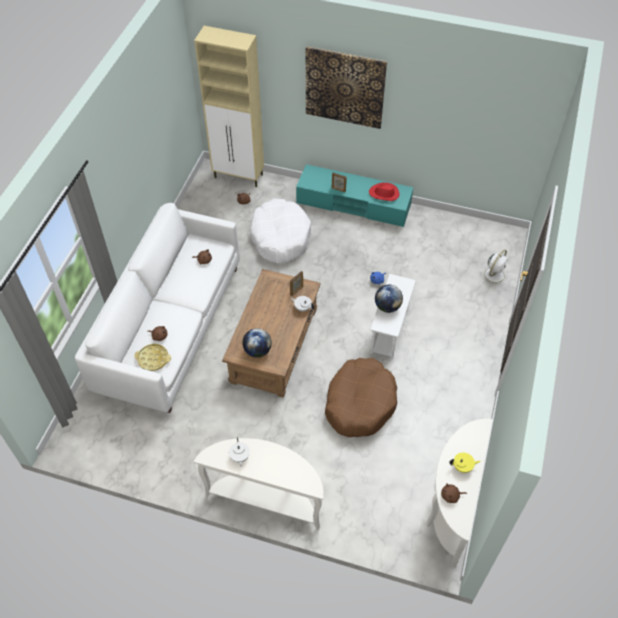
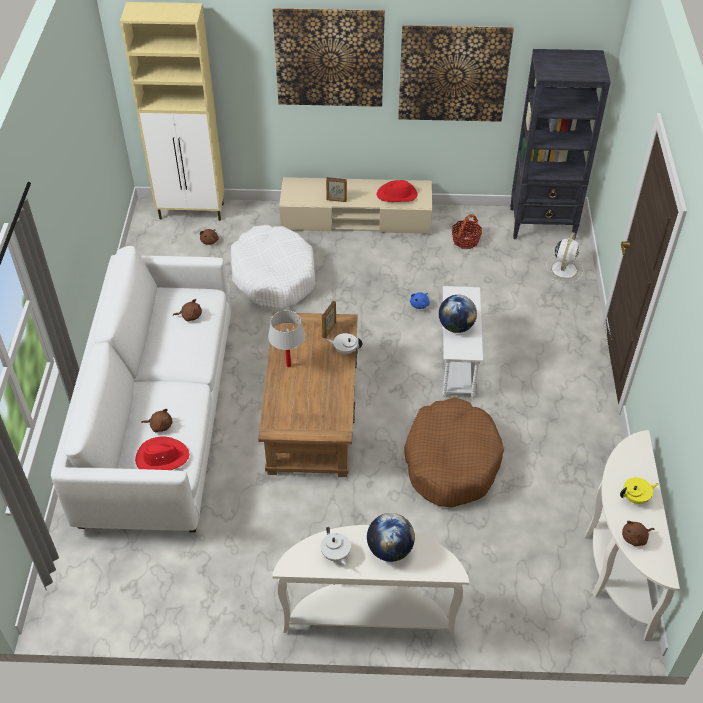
camera: 15 degrees left, 5 degrees down
(153, 359) = (162, 457): yellow tray -> red hat
(257, 351) = (303, 417): globe -> globe (390, 549)
(260, 311) = (288, 365): none -> white table lamp
(353, 204) = (356, 218): turquoise tv stand -> beige tv stand
(428, 237) = (465, 240): none -> basket
(435, 115) = (453, 73): none -> picture
(491, 235) = (542, 224): none -> black bookcase

